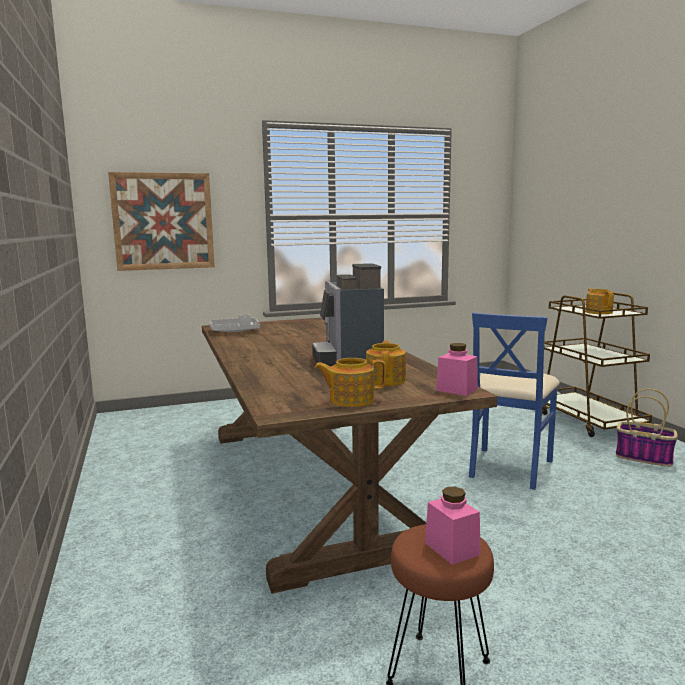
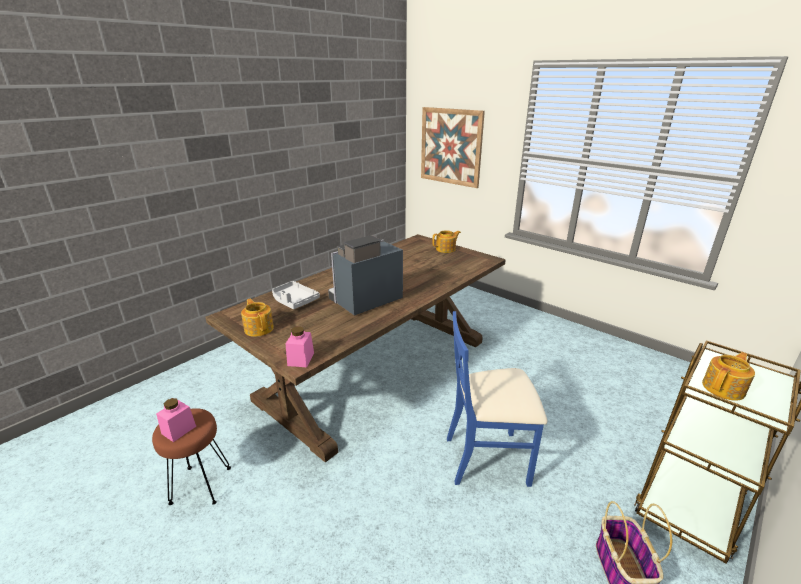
camera: 60 degrees right, 15 degrees up
(235, 331) = (409, 247): grey tray -> grey tray (294, 301)
(386, 380) = (311, 328): teapot -> teapot (446, 249)

